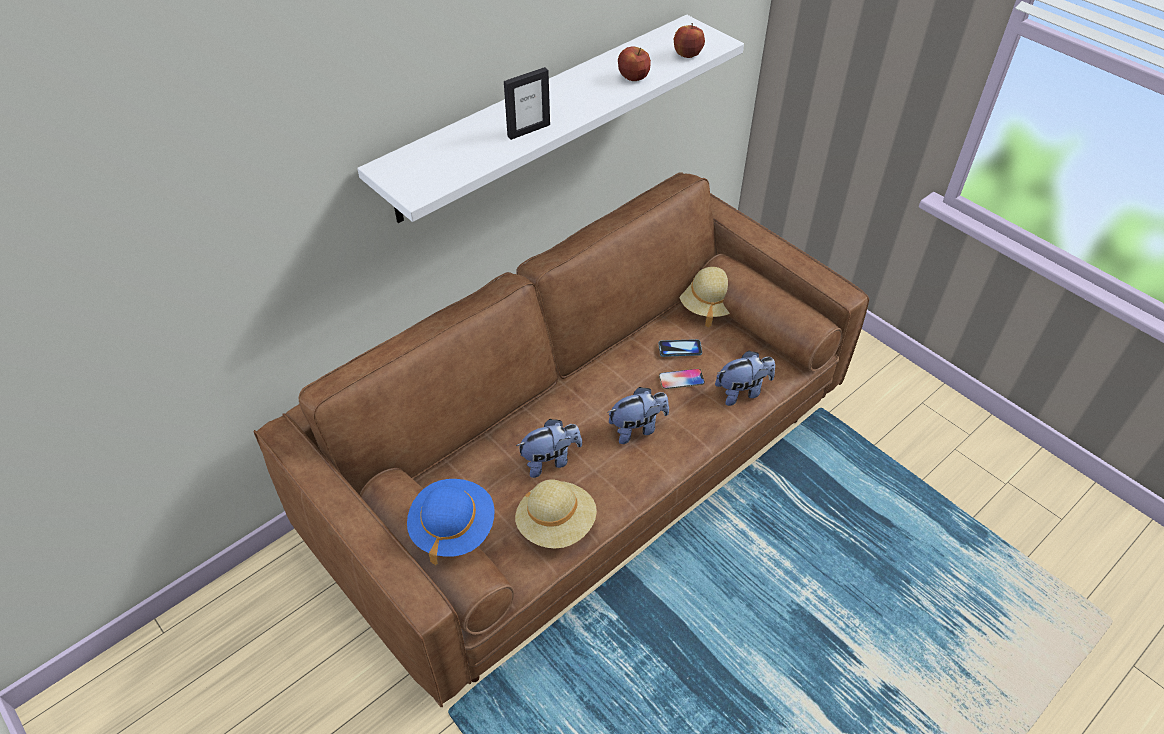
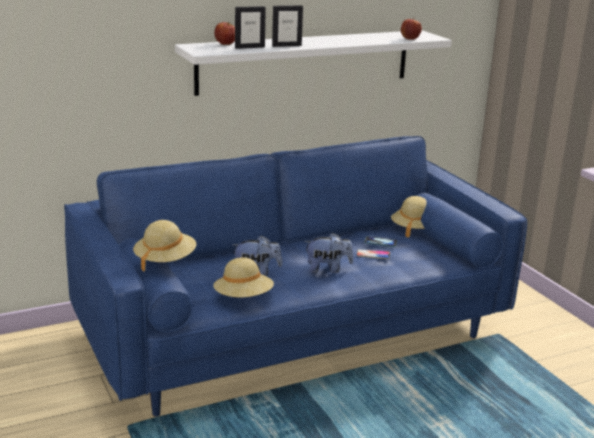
camera: 15 degrees right, 25 degrees down
(452, 528) = (165, 260): blue hat -> beige hat
(477, 152) = (249, 47): none -> picture frame
(582, 471) = (292, 332): brown sofa -> blue sofa
(633, 77) = (368, 40): apple -> apple (225, 43)
(742, 391) = (416, 266): plush toy -> none

